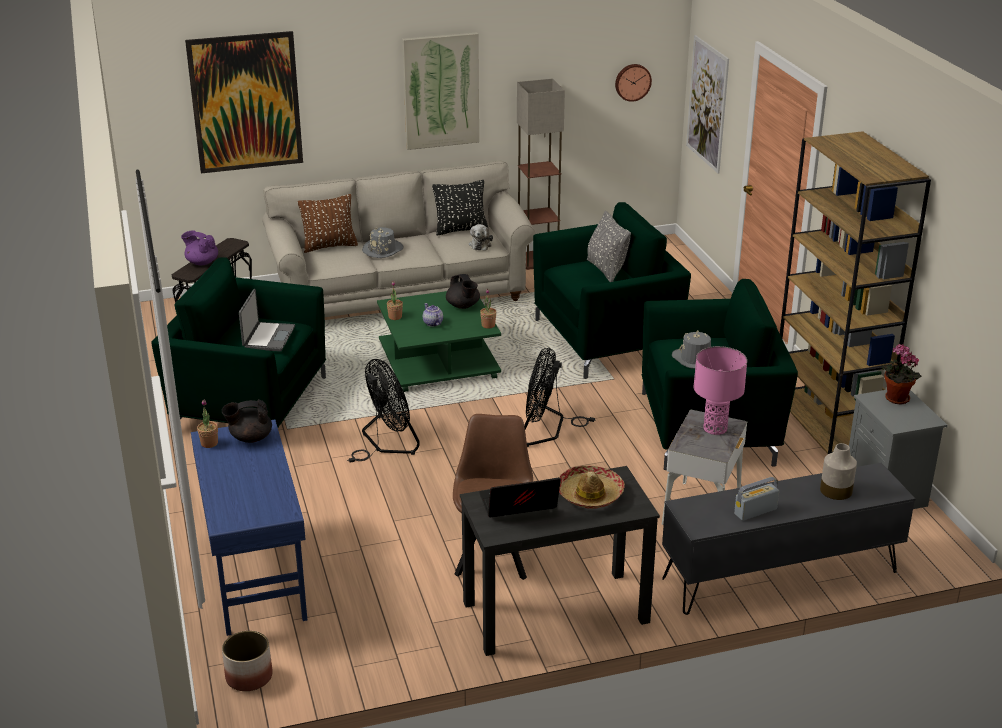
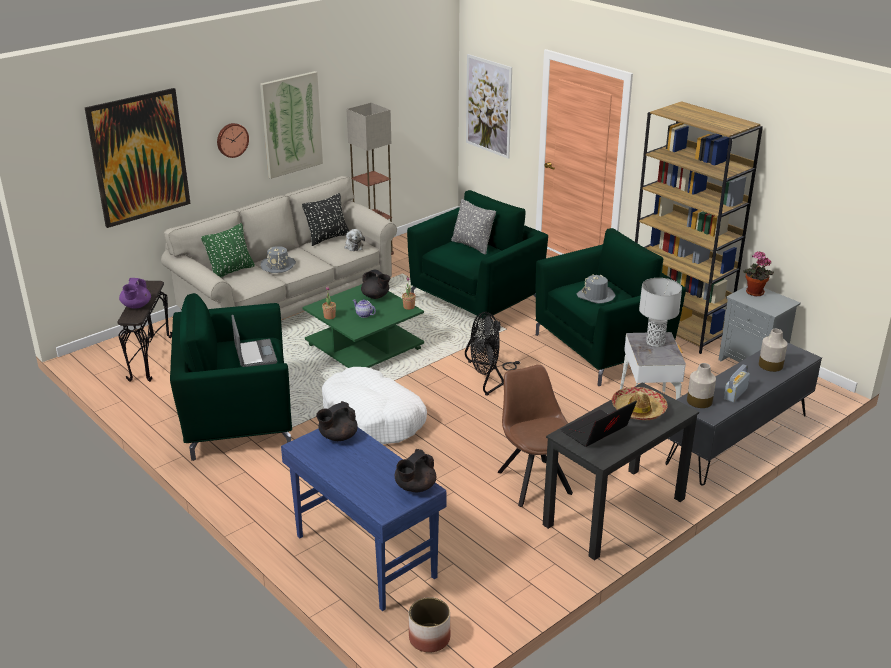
camera: 25 degrees left, 0 degrees up
(202, 262) = (136, 306): purple teapot -> purple teapot turned 90 degrees counterclockwise
(209, 443) = (307, 450): potted plant -> none
(275, 508) = (415, 487): none -> black teapot
(329, 246) = (231, 271): brown pillow -> green pillow
(382, 441) = (373, 419): black fan -> white dog bed
(632, 82) = (424, 97): wall clock -> wall clock (232, 140)
(702, 508) = (699, 401): none -> beige vase
(715, 428) = (655, 342): pink table lamp -> white table lamp

